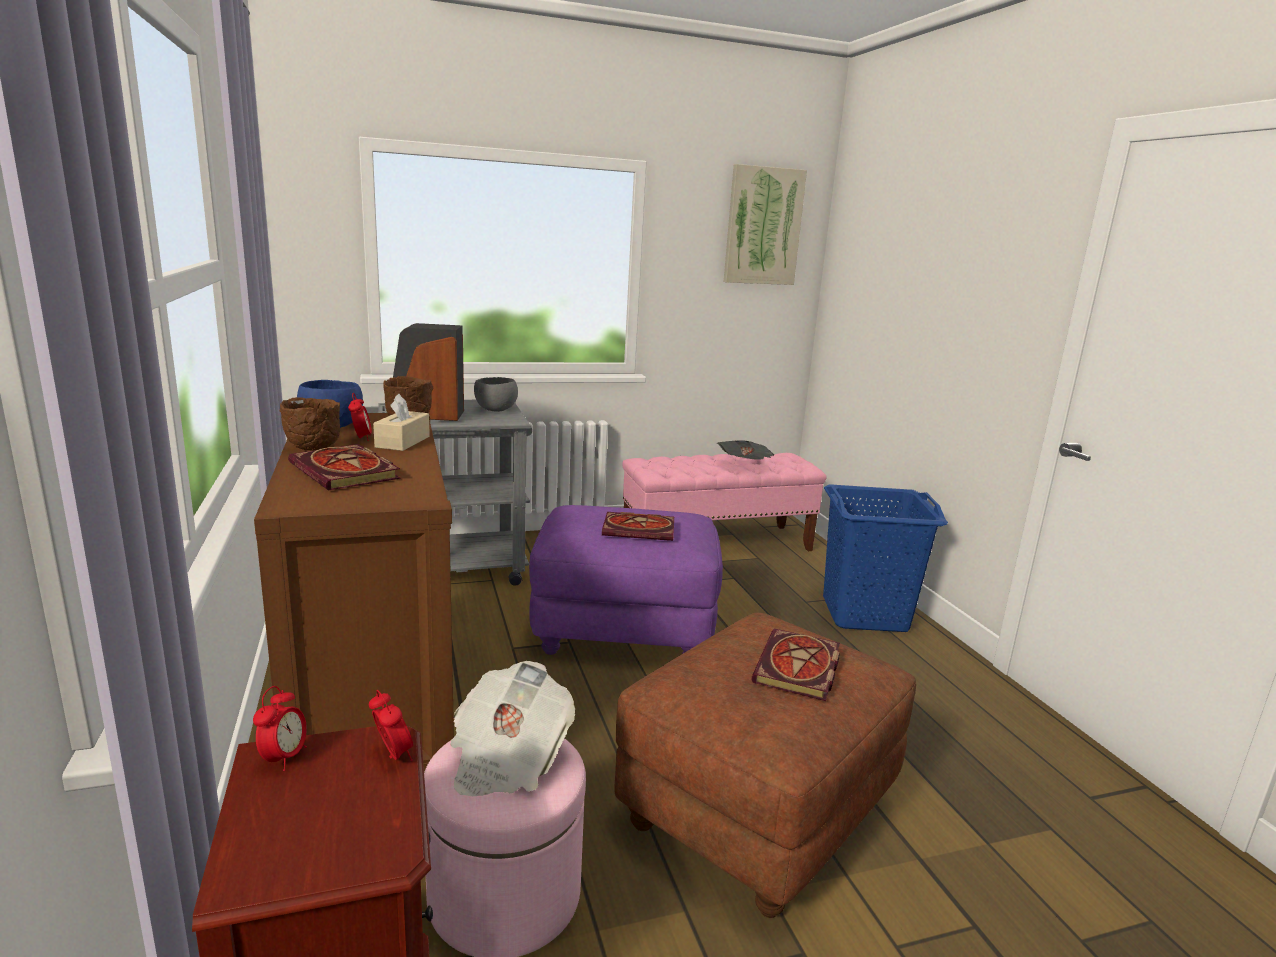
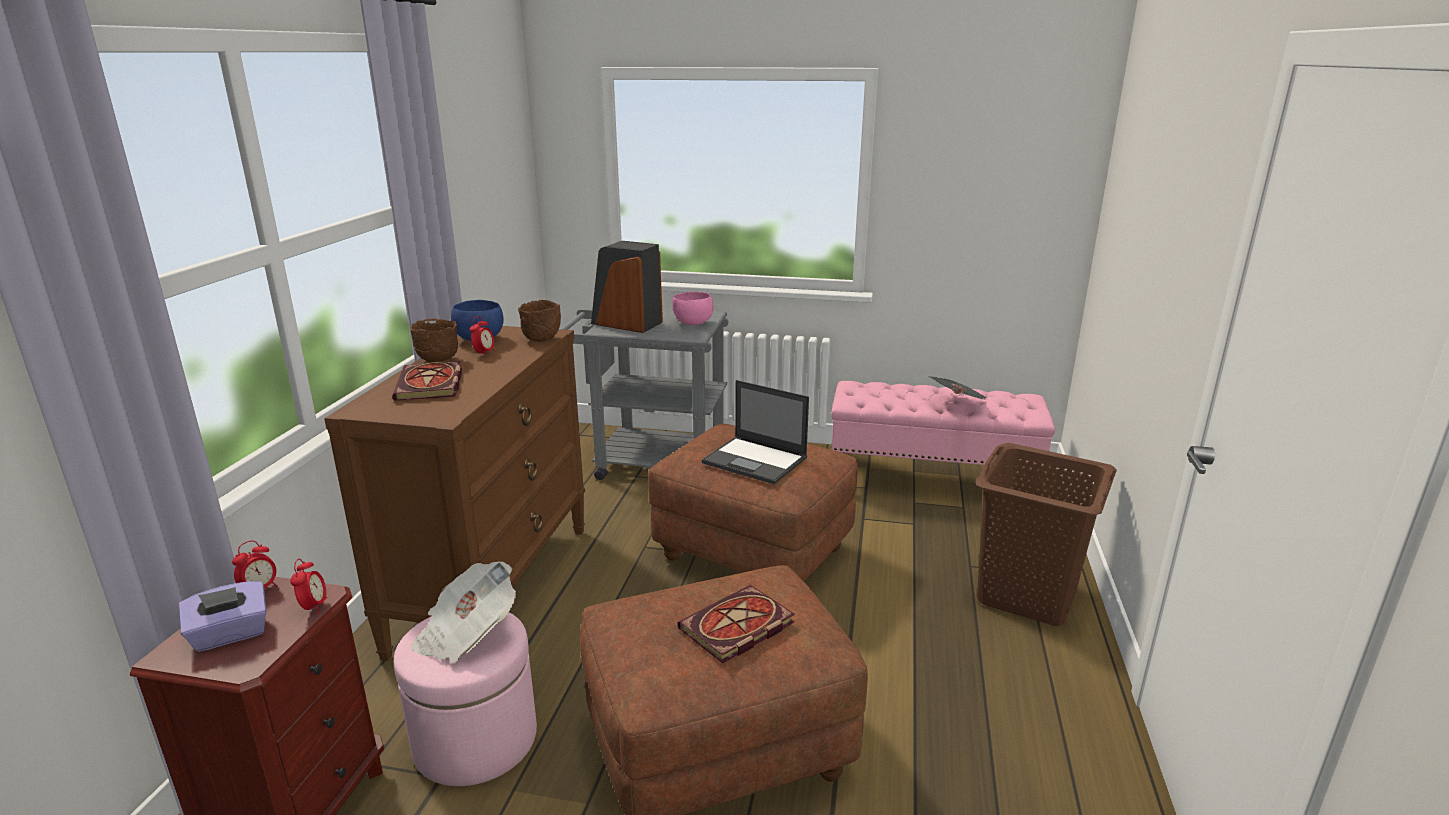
camera: 30 degrees right, 5 degrees up
(311, 823) = (230, 634): none -> purple tissue box
(402, 442) = (508, 360): beige tissue box -> none
(495, 410) = (692, 324): grey bowl -> pink bowl
(624, 630) = (754, 553): purple ottoman -> brown ottoman
(640, 529) = (756, 460): book -> laptop
(763, 226) = (1022, 132): picture -> none
(865, 614) = (1027, 595): blue laundry basket -> brown laundry basket

